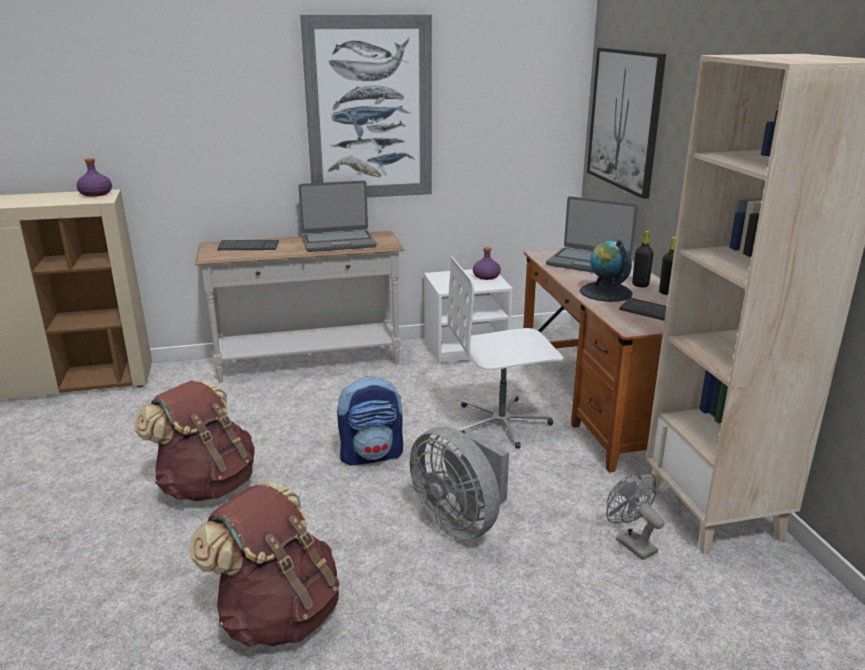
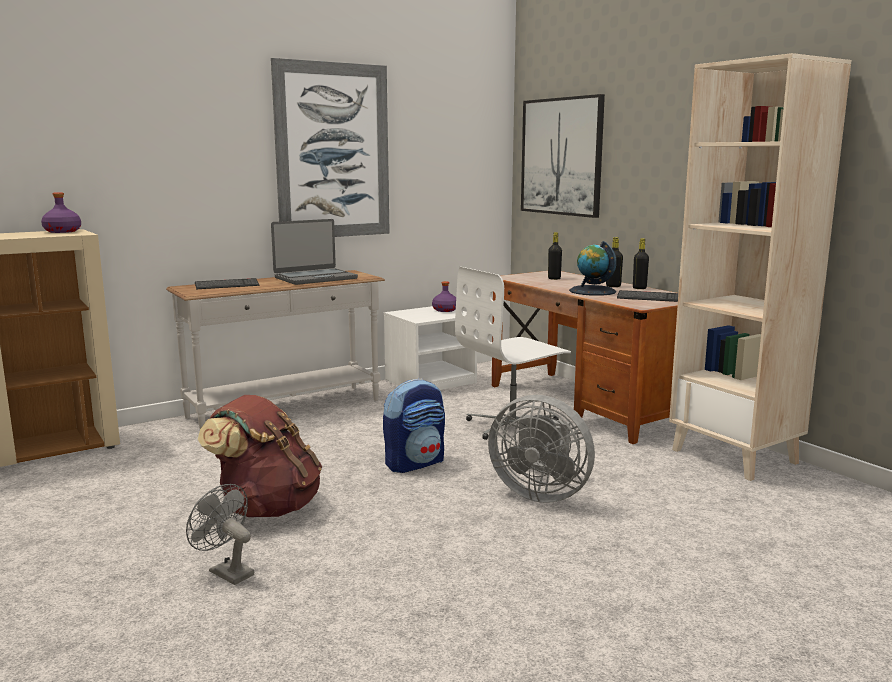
camera: 20 degrees left, 10 degrees down
(277, 615) = (435, 583): brown backpack -> none
(589, 263) = (554, 278): laptop -> black bottle
(631, 543) = (691, 483): grey fan -> grey fan (226, 572)

